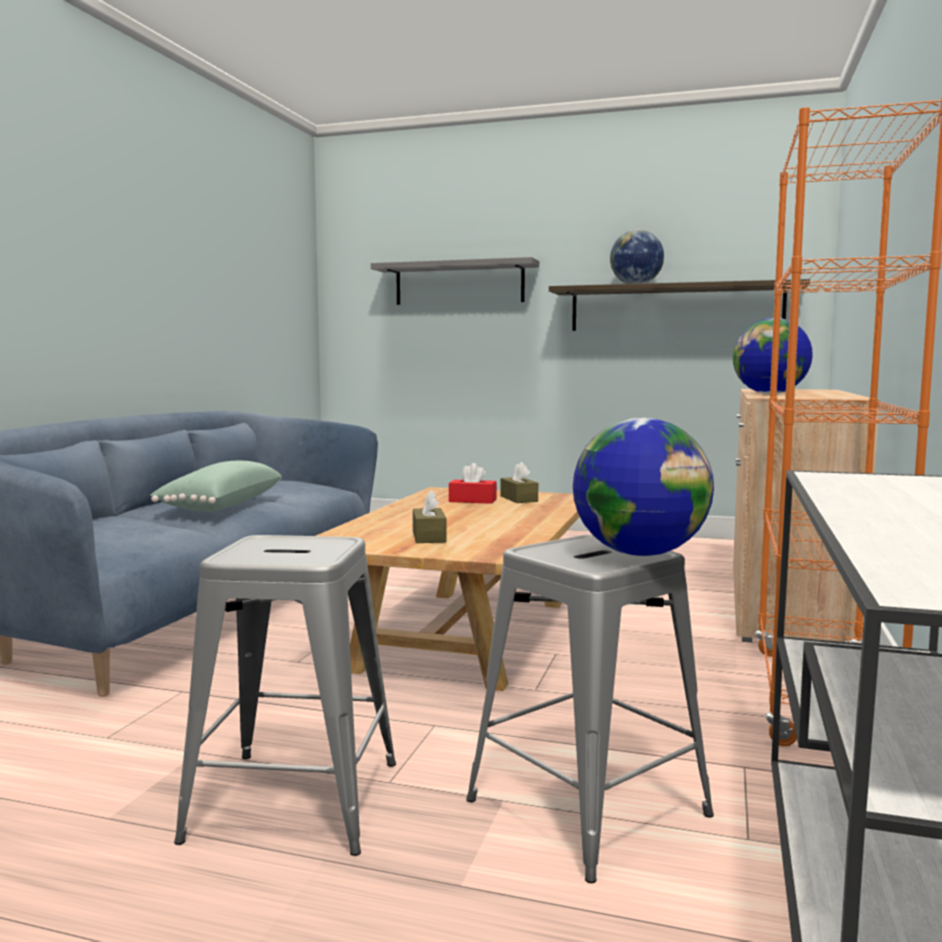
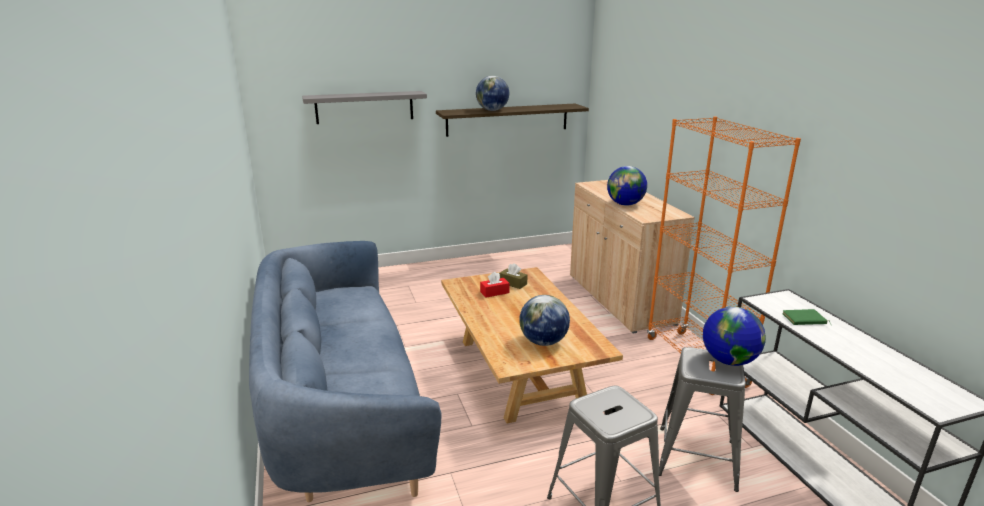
camera: 35 degrees left, 15 degrees up
(220, 506) = (359, 340): green pillow -> none
(429, 537) = (543, 342): brown tissue box -> globe
(876, 493) = (804, 320): none -> green book

